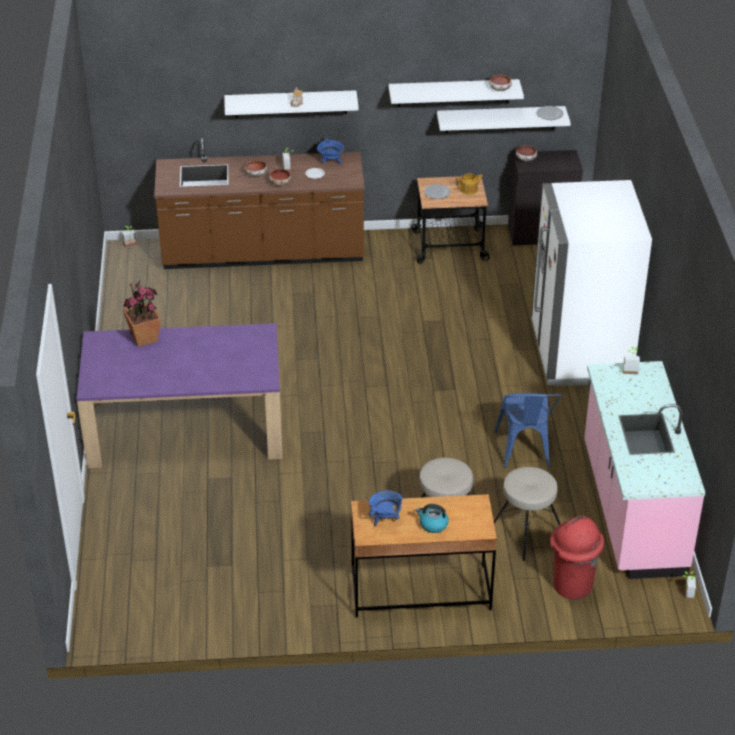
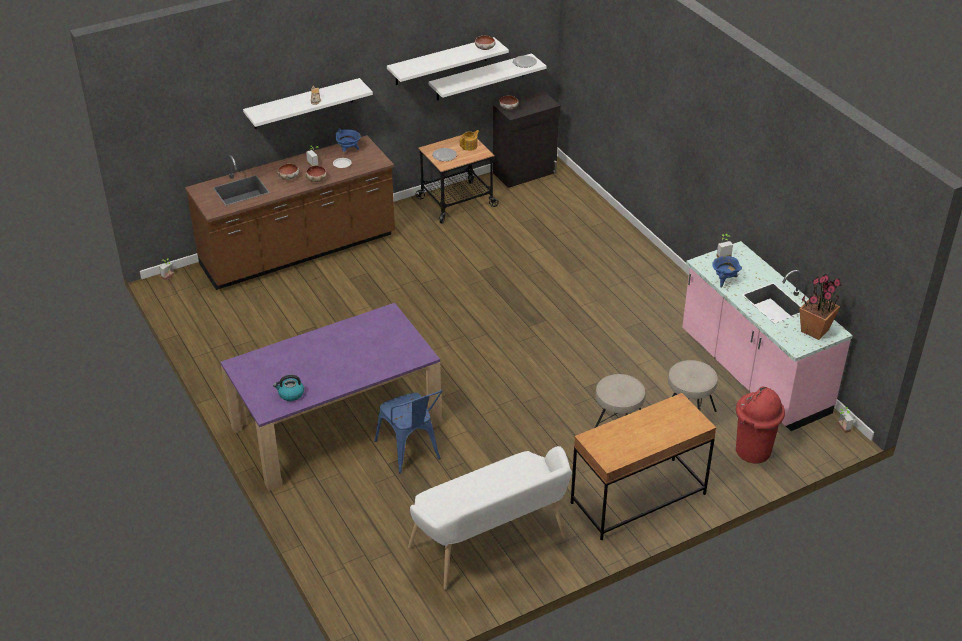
camera: 25 degrees left, 0 degrees up
(144, 338) = (283, 350): potted plant -> potted plant (815, 330)
(250, 586) = (492, 546): none -> white bench
(385, 519) = (615, 441): blue cooking pot -> blue cooking pot (724, 280)
(433, 525) = (657, 433): kettle -> kettle (290, 394)
(524, 452) = (638, 354): blue chair -> blue chair (411, 452)
(580, 353) = (624, 260): white fridge -> none

